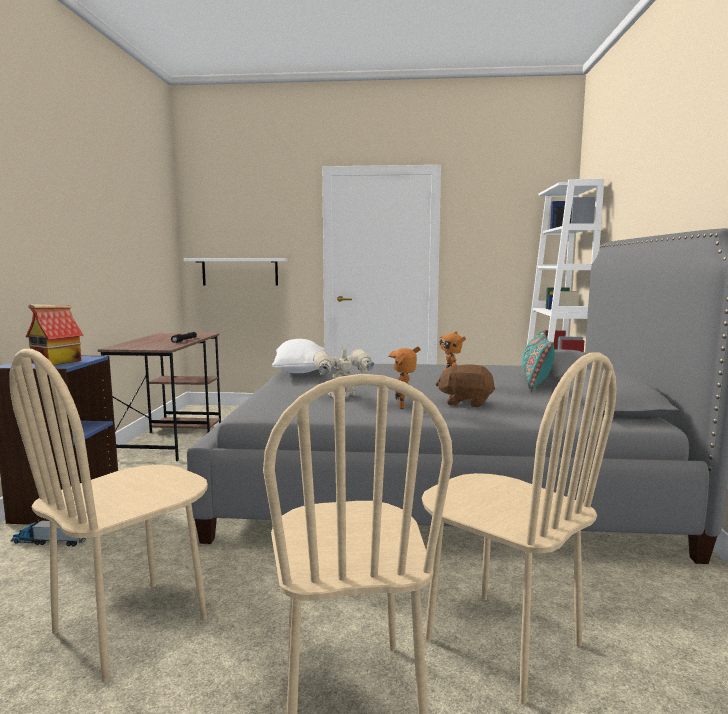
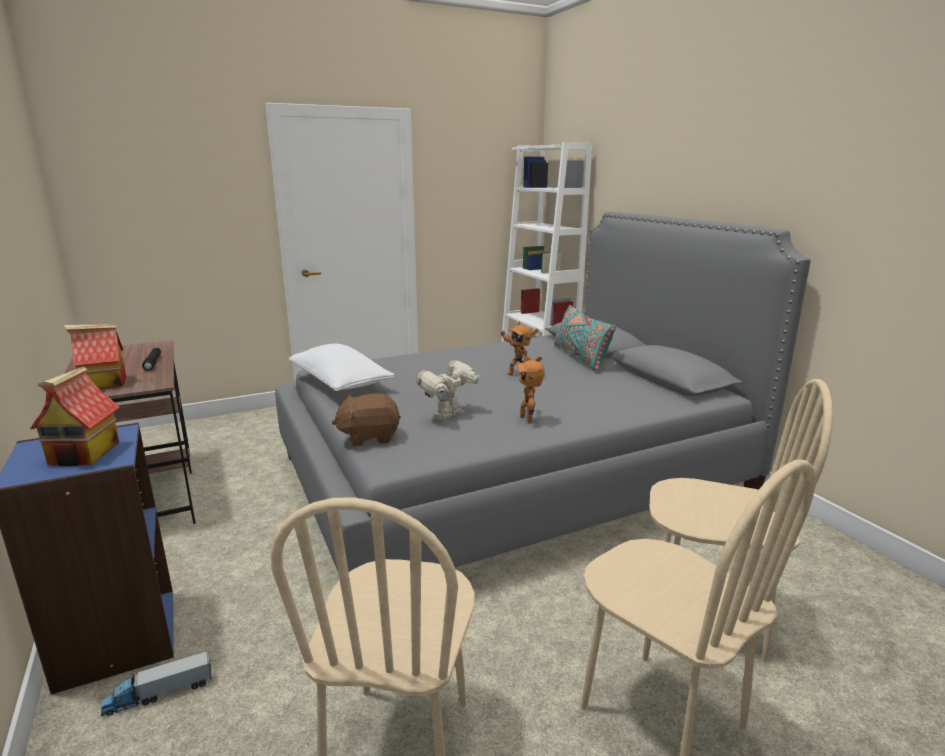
camera: 30 degrees left, 10 degrees up
(139, 345) = (103, 384): none -> toy house
(240, 271) = (161, 247): white shelf -> none
(466, 403) = (569, 400): brown plush toy -> brown plush toy (369, 437)

